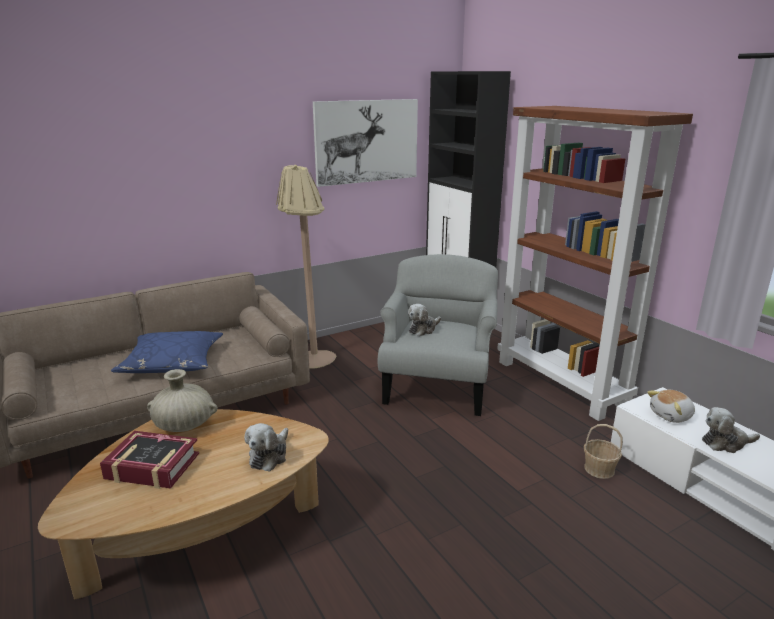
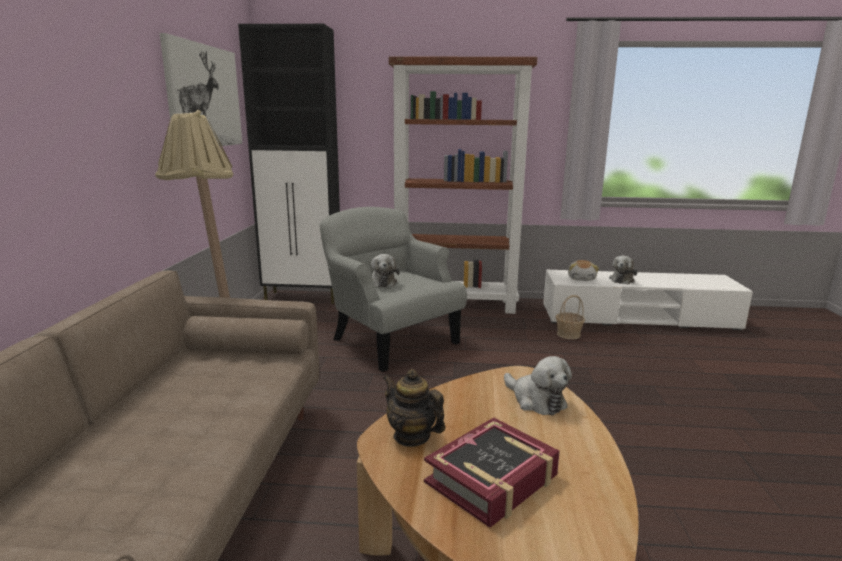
camera: 55 degrees left, 5 degrees down
(172, 362) = (190, 418): blue pillow -> none
(184, 426) = (412, 436): beige vase -> teapot

